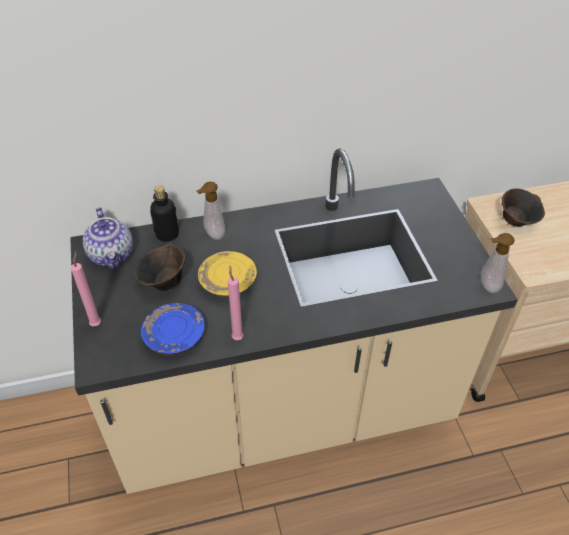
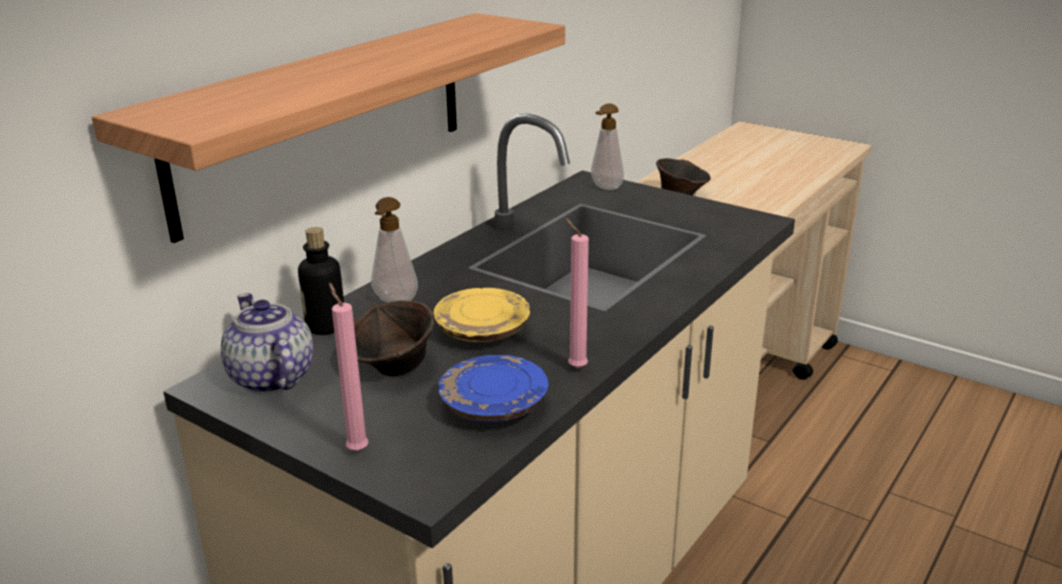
camera: 40 degrees left, 20 degrees down
(112, 255) = (270, 377): teapot -> teapot turned 150 degrees counterclockwise
(196, 122) = (326, 117): none -> shelf
(486, 286) = (755, 221): soap dispenser -> soap dispenser (605, 188)

